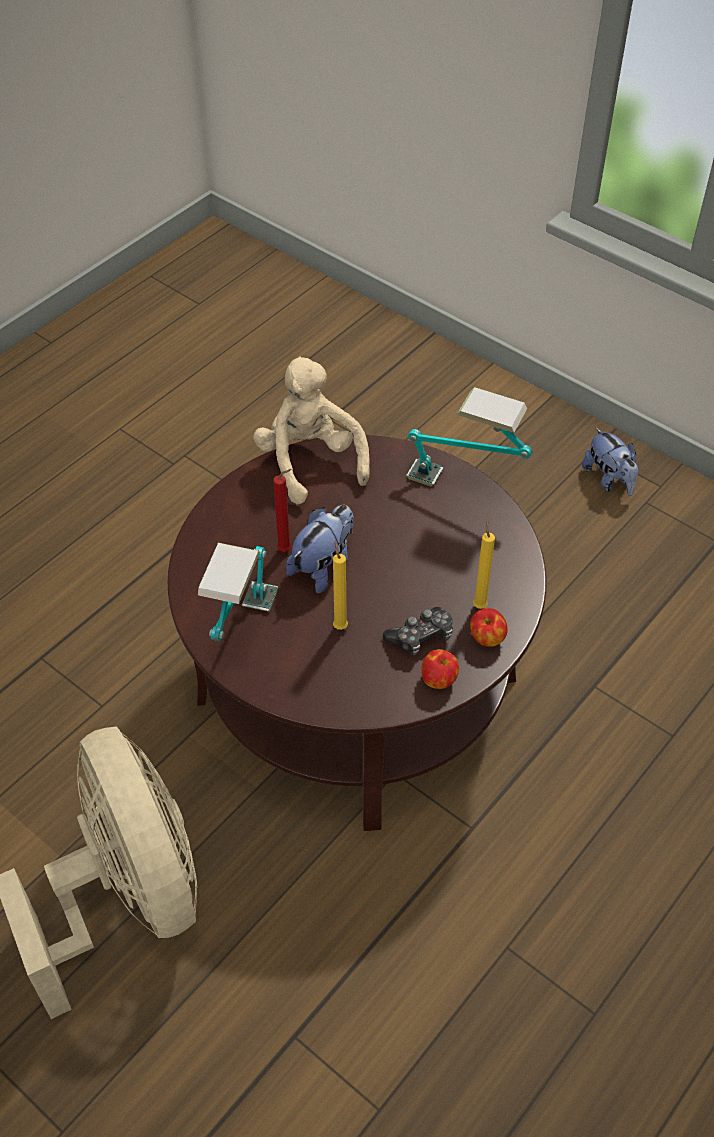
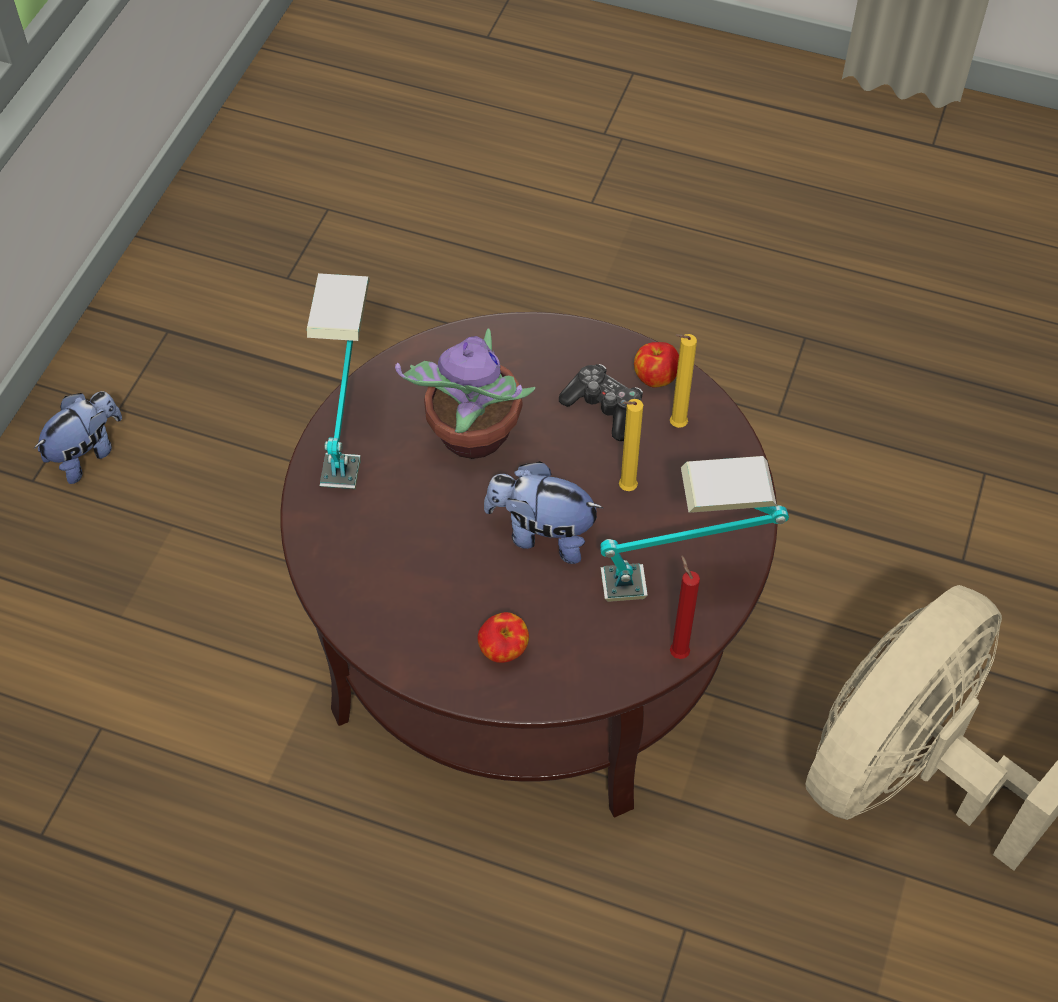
camera: 110 degrees left, 5 degrees up
(287, 550) = (533, 583): red candle -> red candle (677, 651)
(310, 461) = (363, 609): beige plush toy -> none
(426, 551) = (472, 437): none -> potted plant
(479, 604) = (533, 367): yellow candle -> yellow candle (675, 426)
(487, 638) = (578, 350): apple -> apple (504, 650)

